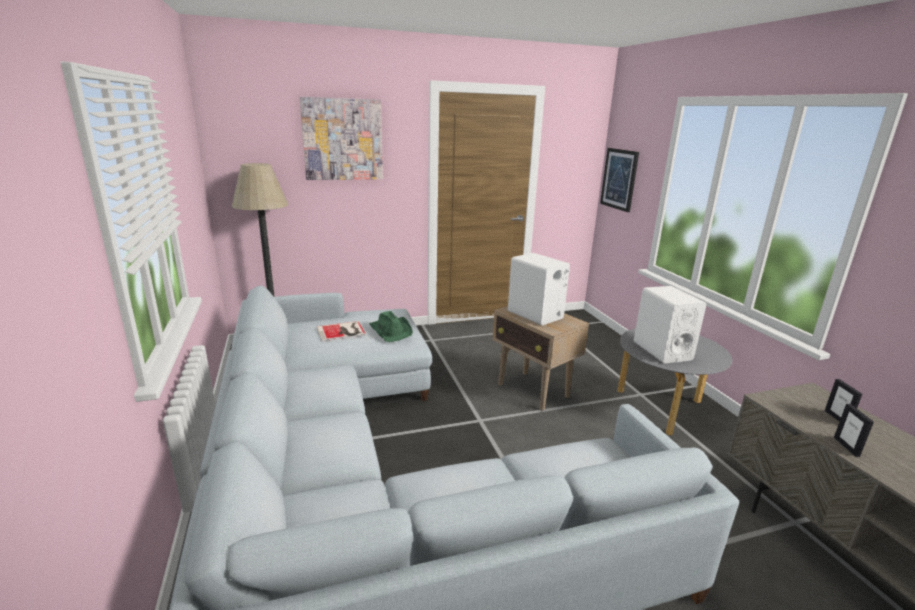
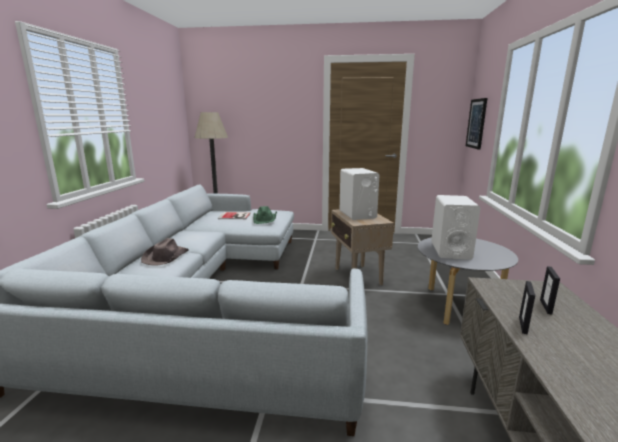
camera: 25 degrees right, 5 degrees down
(327, 431) = (165, 257): none -> brown hat
(343, 139) = (265, 97): picture -> none

